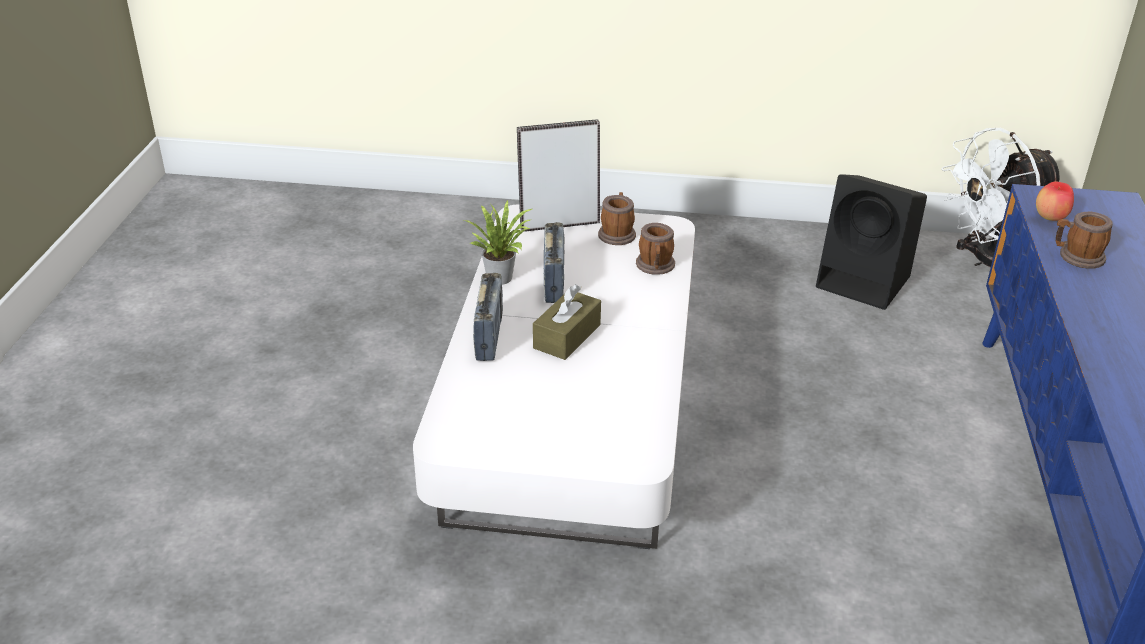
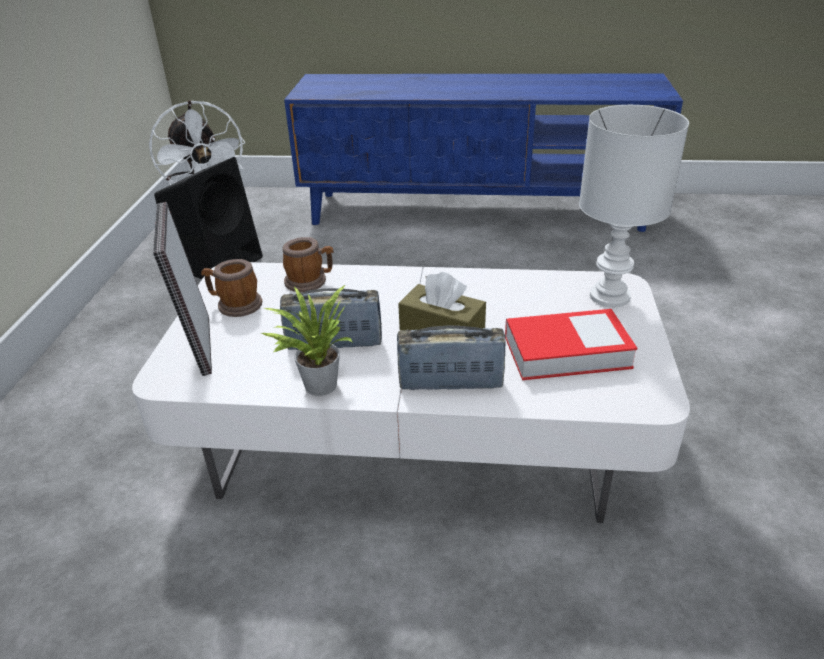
camera: 90 degrees left, 0 degrees up
(522, 404) = (566, 352): none -> book
(618, 449) = (611, 296): none -> white table lamp
(1050, 218) = (338, 93): apple -> none
(1076, 257) = (390, 91): mug -> none

